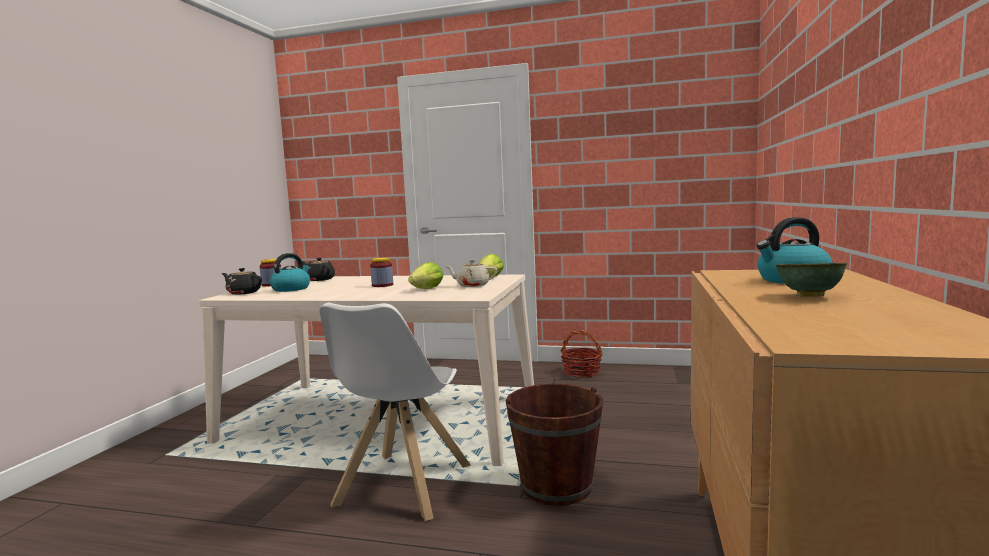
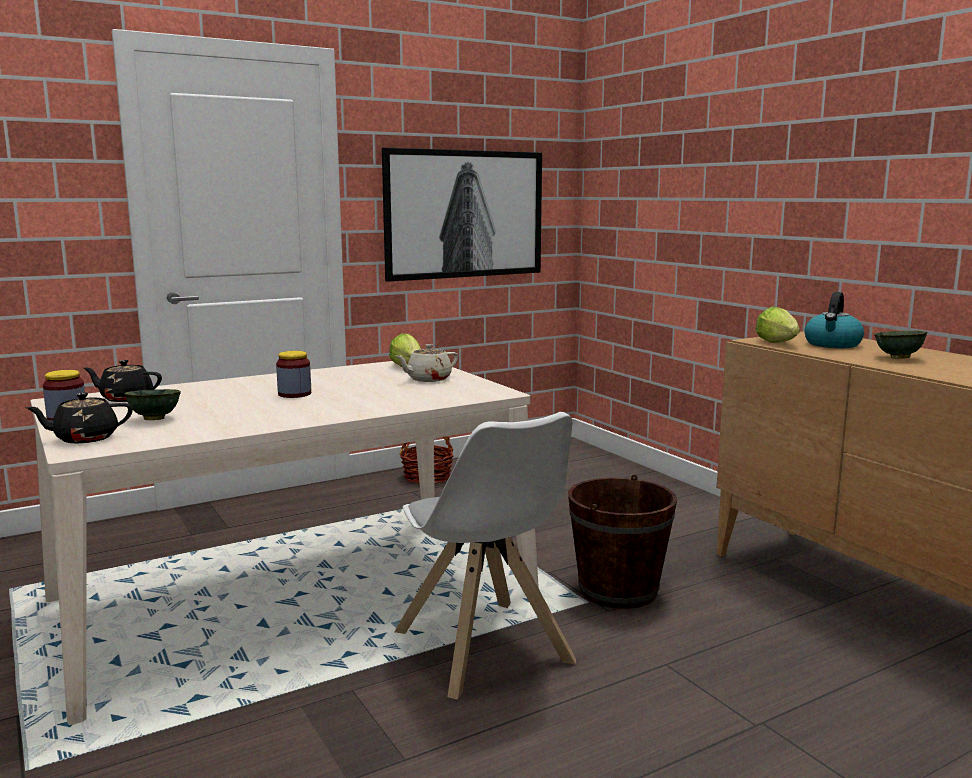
camera: 45 degrees left, 5 degrees up
(291, 289) = (154, 419): kettle -> green bowl
(425, 289) = (392, 392): lettuce -> lettuce (779, 344)
(633, 171) = (464, 214): none -> picture

